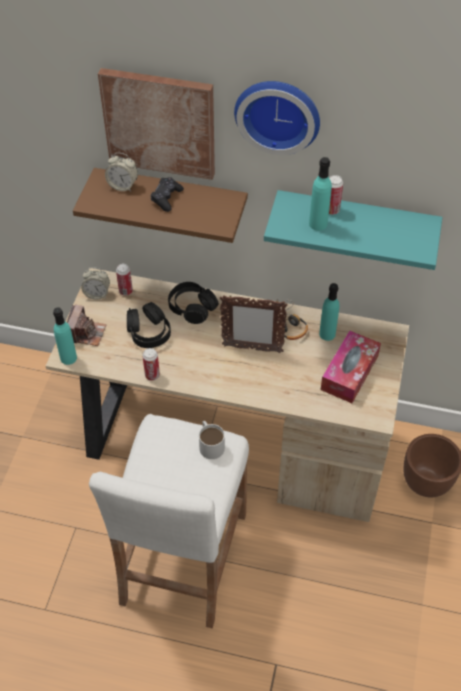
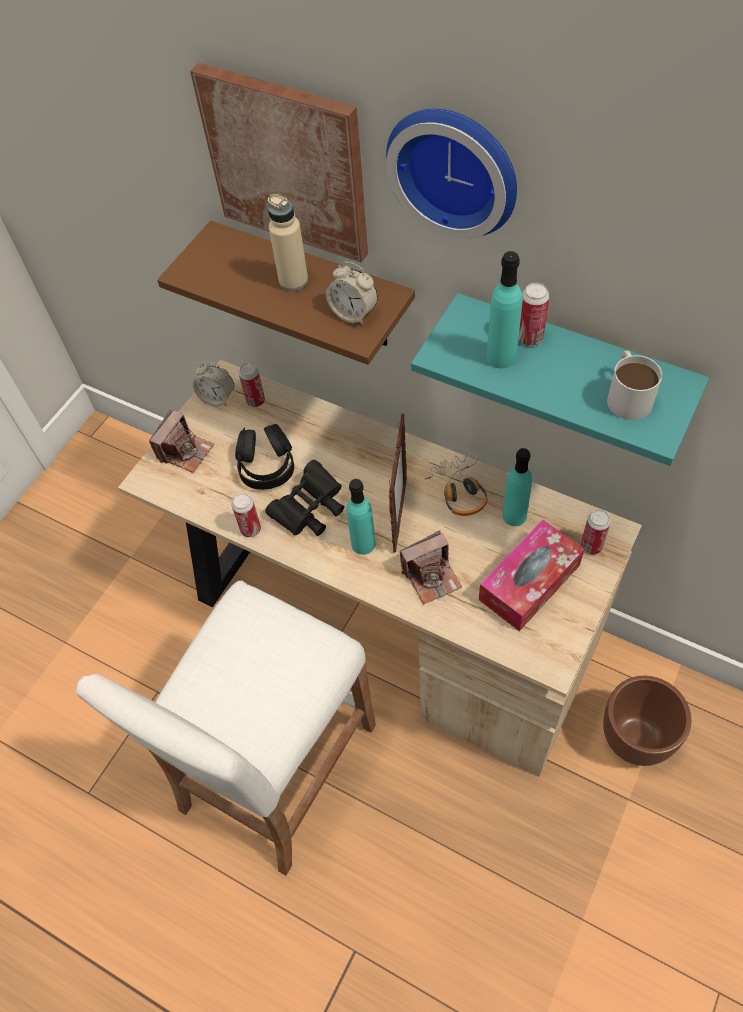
camera: 20 degrees right, 5 degrees up
(68, 358) = (150, 482): turquoise bottle -> turquoise bottle (363, 544)
(123, 186) = (239, 253): alarm clock -> alarm clock (353, 313)
(166, 198) = (293, 281): black game controller -> beige bottle
(189, 356) = (310, 510): none -> black binoculars
(192, 308) = (336, 441): black headphones -> none
(210, 443) = (304, 644): white mug -> white mug (627, 394)
(252, 348) = (399, 517): picture frame -> picture frame turned 105 degrees counterclockwise
(285, 381) = (431, 576): none -> camera
(381, 343) = (591, 546): none -> can

